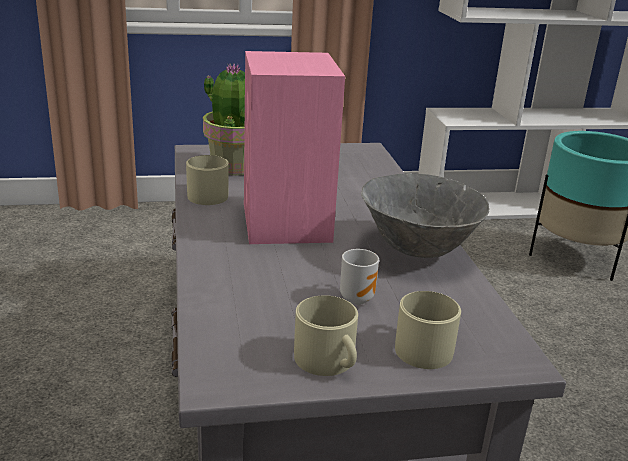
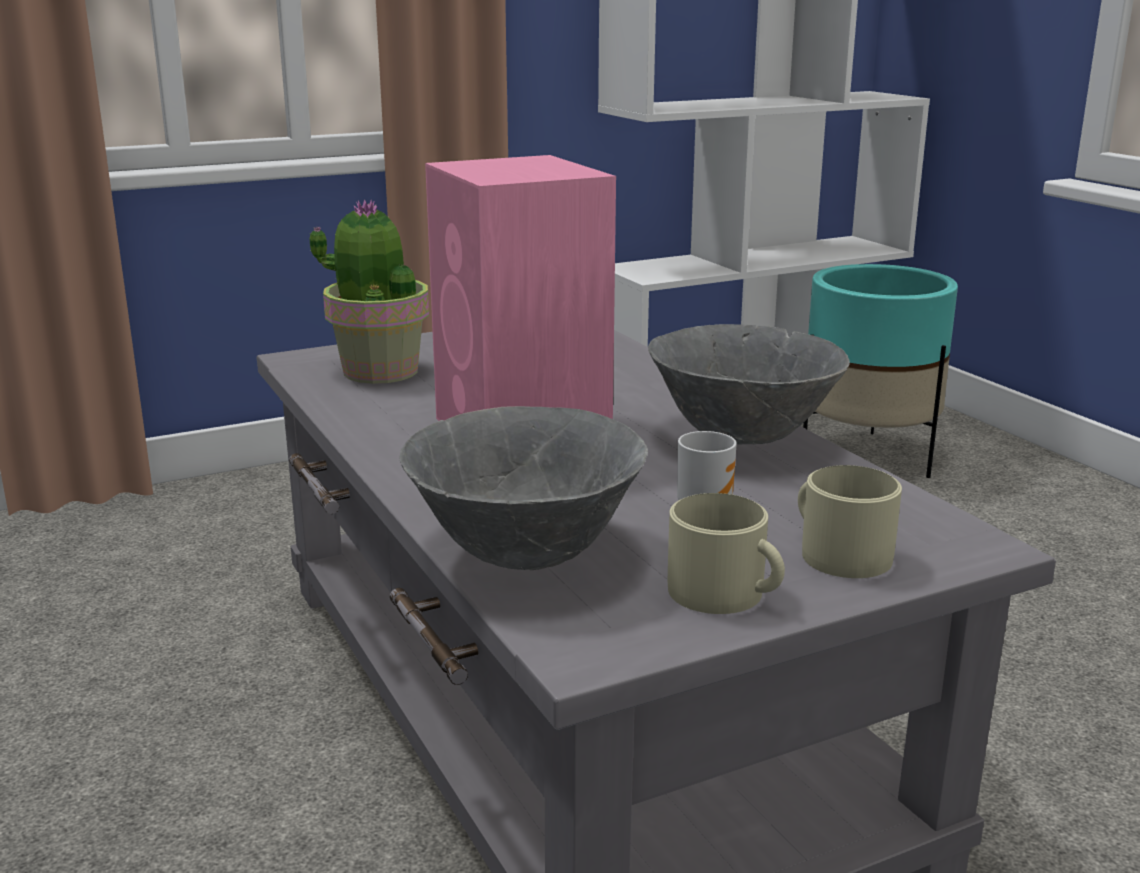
camera: 15 degrees left, 5 degrees down
(206, 194) = (365, 414): beige mug -> none
(229, 309) = (525, 556): none -> grey bowl

